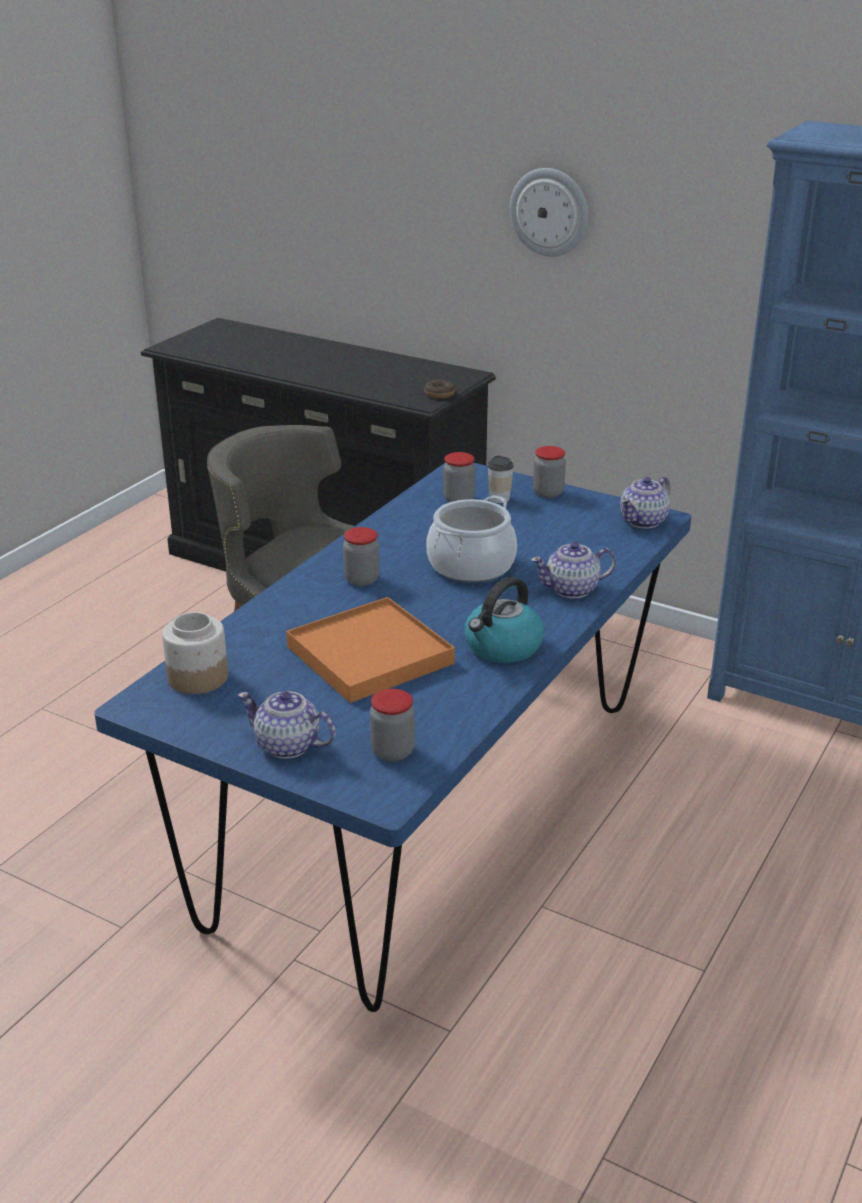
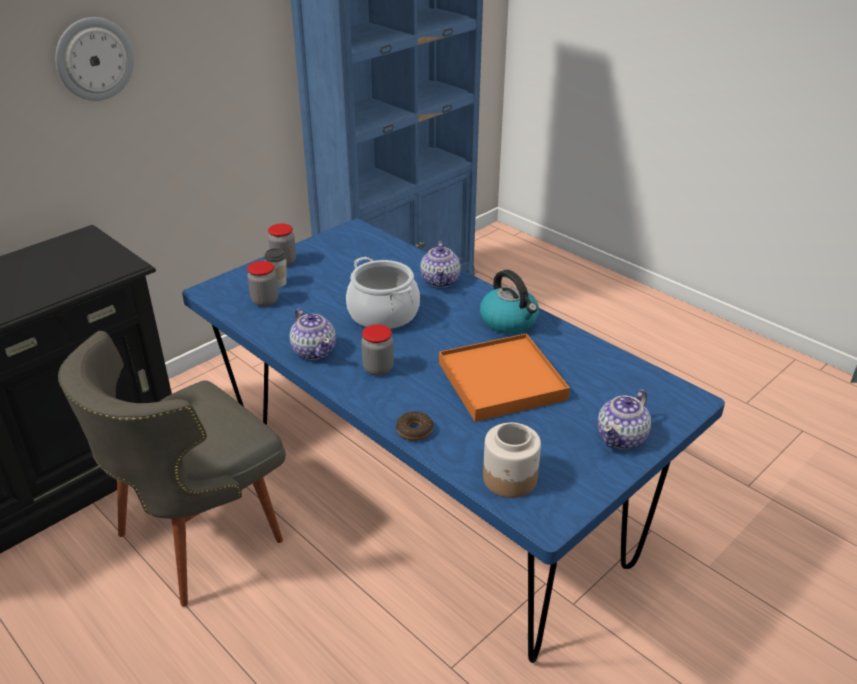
camera: 75 degrees left, 5 degrees up
(392, 751) = (635, 389): jar -> none
(439, 394) = (114, 255): donut -> donut (414, 430)
(644, 521) = (356, 235): teapot -> teapot (314, 350)

